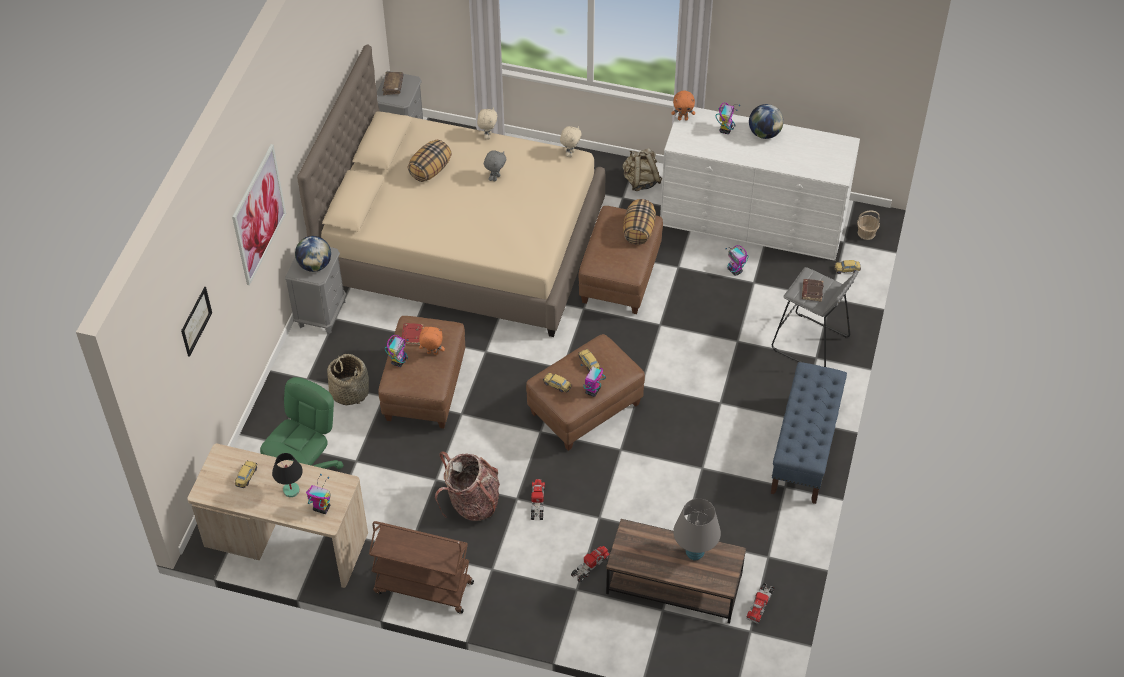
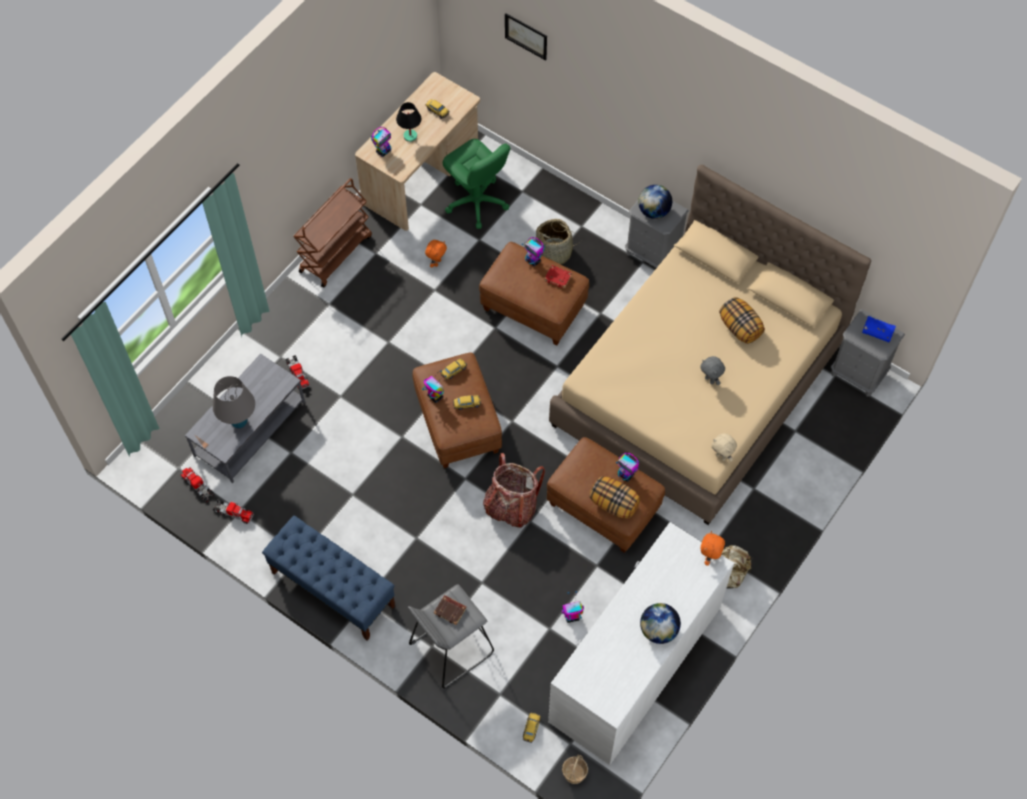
camera: 110 degrees right, 10 degrees up
(258, 214) = (642, 109): picture -> none
(393, 86) = (877, 332): brown book -> blue book
(432, 353) = (531, 287): orange plush toy -> orange plush toy (436, 262)
(472, 503) = (399, 308): backpack -> backpack (511, 506)
(487, 136) = (772, 391): beige plush toy -> none
(537, 502) = (377, 356): toy truck -> toy truck (233, 513)
(675, 584) = (250, 429): brown coffee table -> grey coffee table
(725, 129) = (678, 593): toy robot -> toy robot (626, 475)

